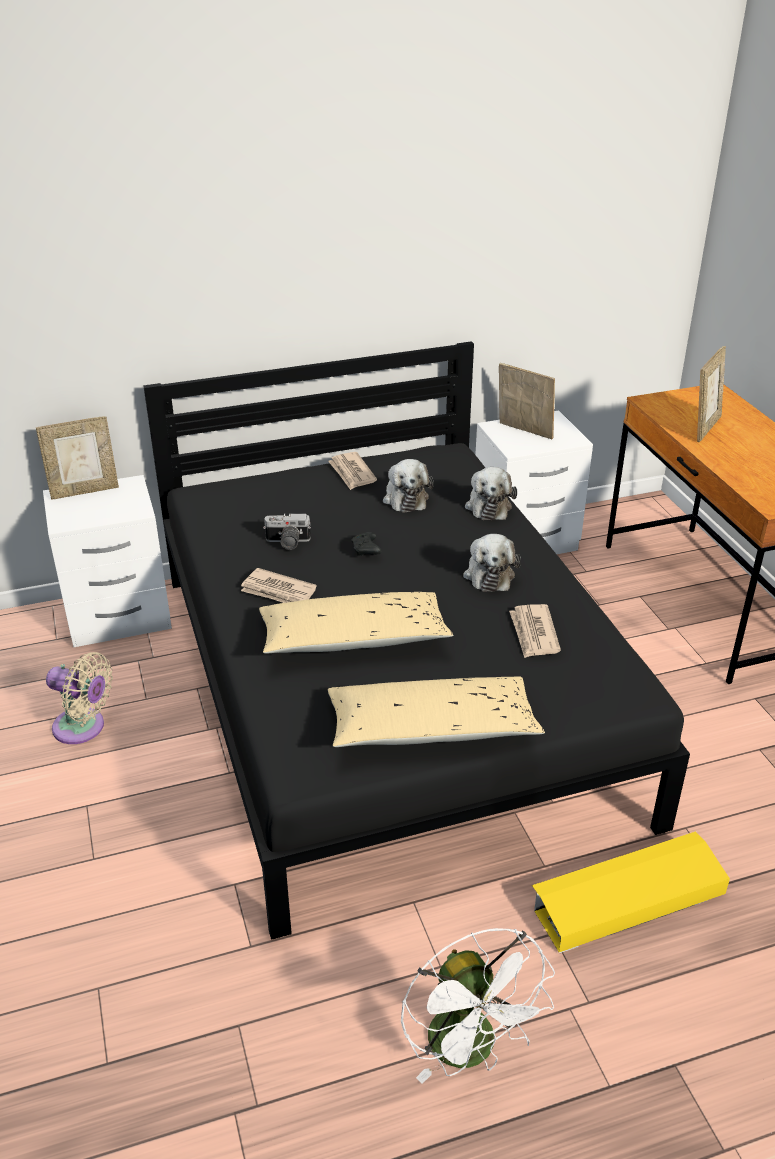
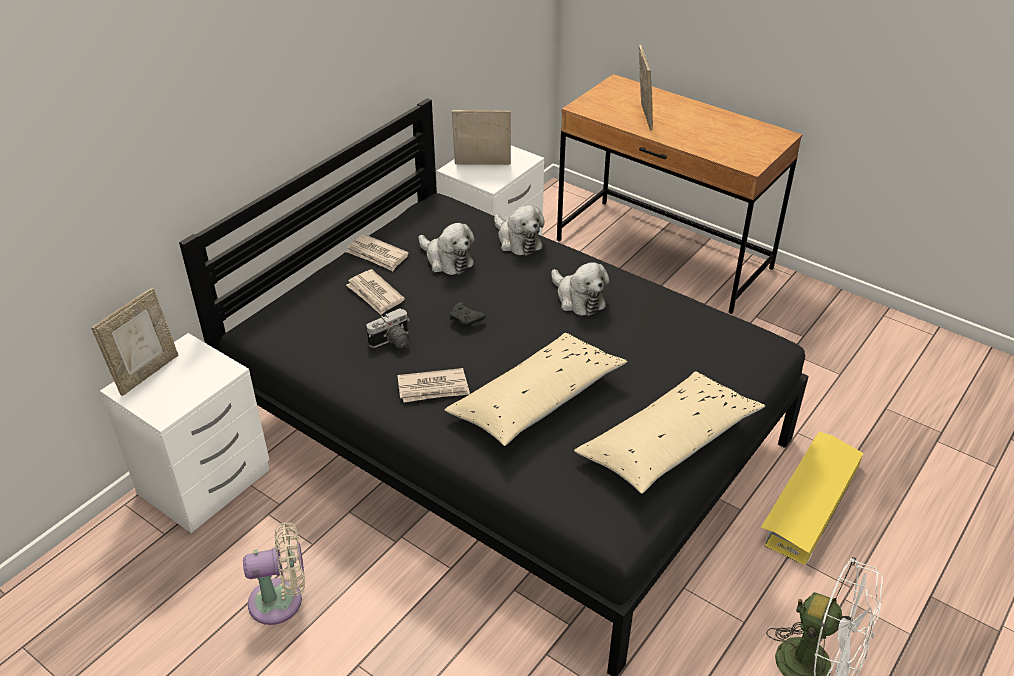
camera: 35 degrees left, 5 degrees up
(533, 633) = (658, 333): newspaper -> newspaper (375, 294)

